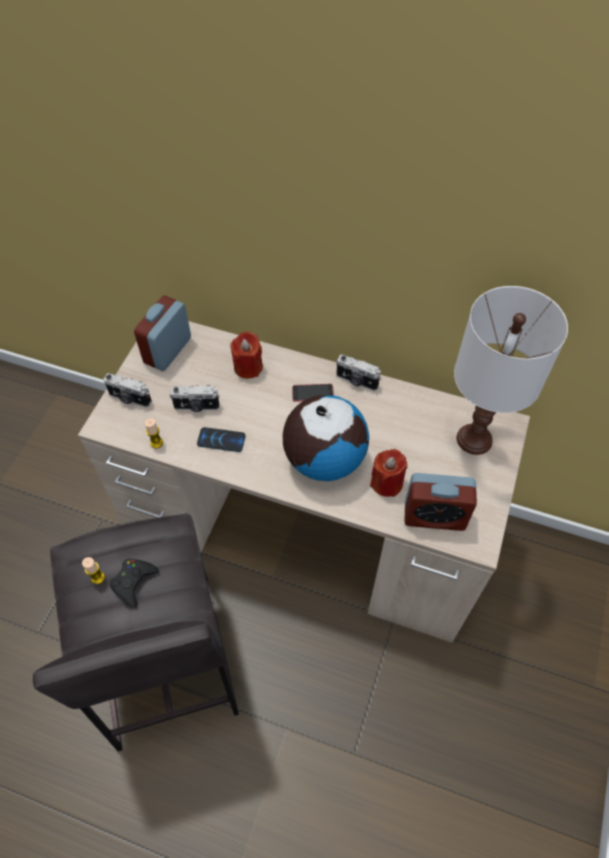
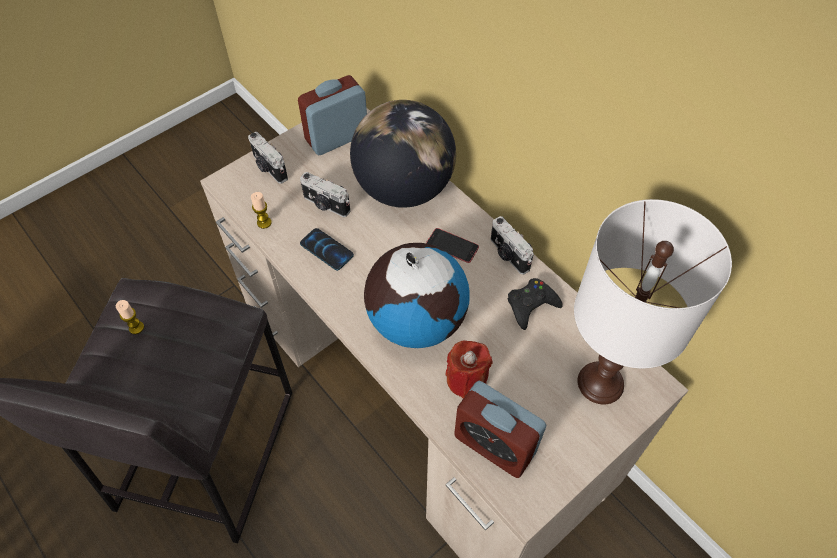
camera: 30 degrees right, 0 degrees up
(133, 582) = (163, 349): black game controller -> black game controller (531, 305)
(248, 367) = (404, 188): red candle -> globe

